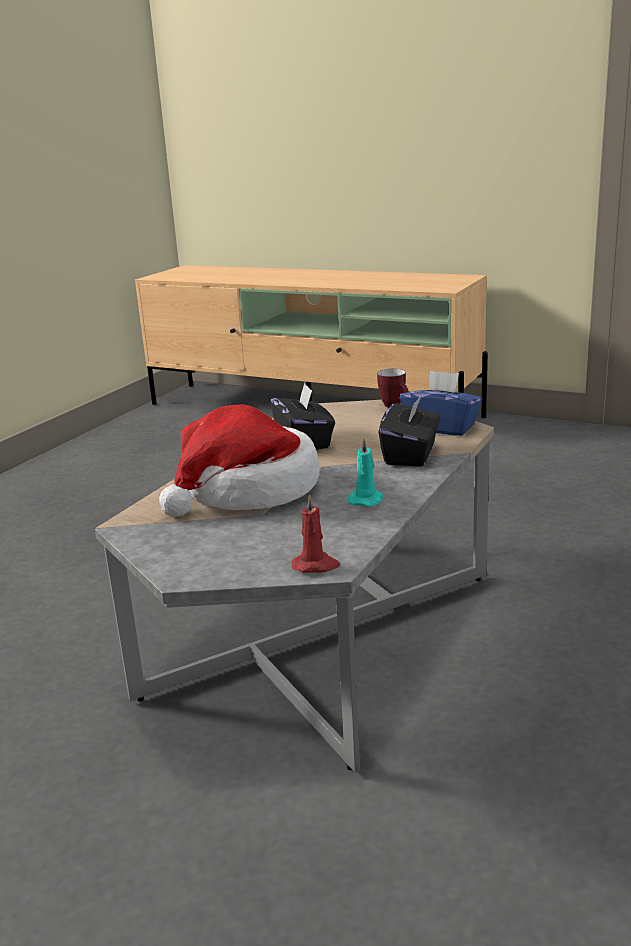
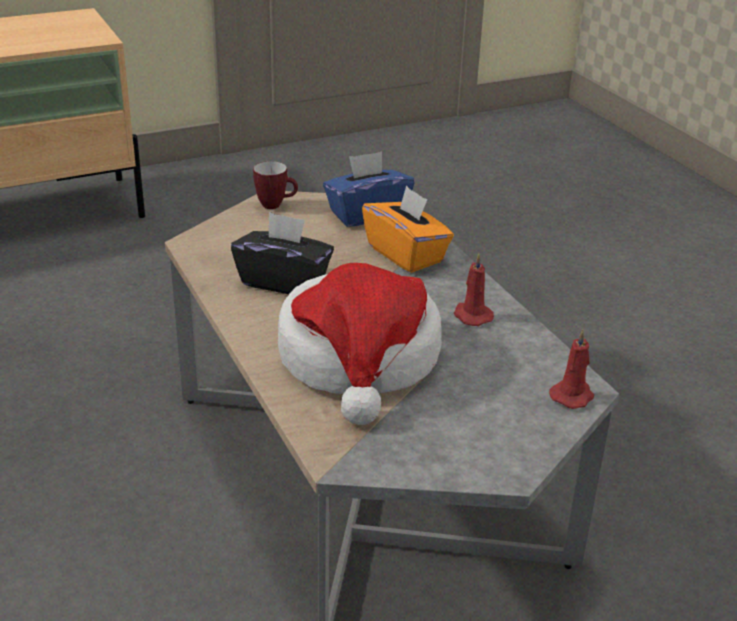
camera: 55 degrees left, 10 degrees up
(366, 500) = (471, 315): turquoise candle -> red candle
(411, 455) = (406, 254): black tissue box -> orange tissue box

